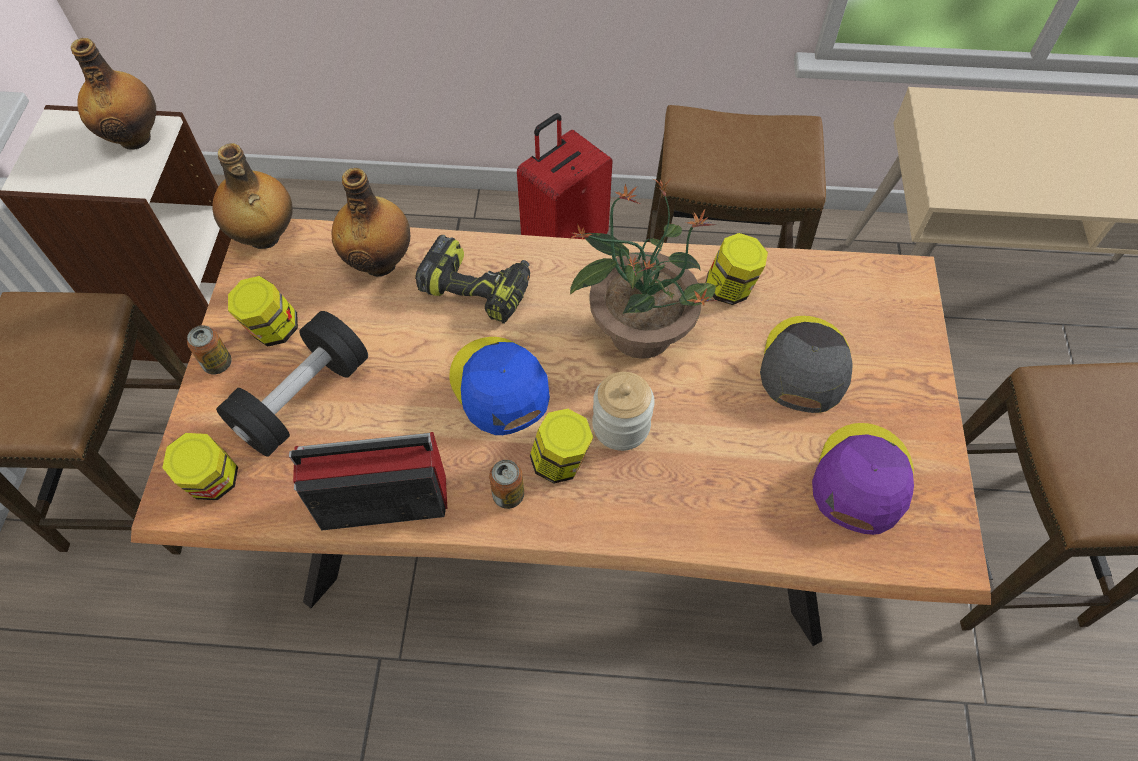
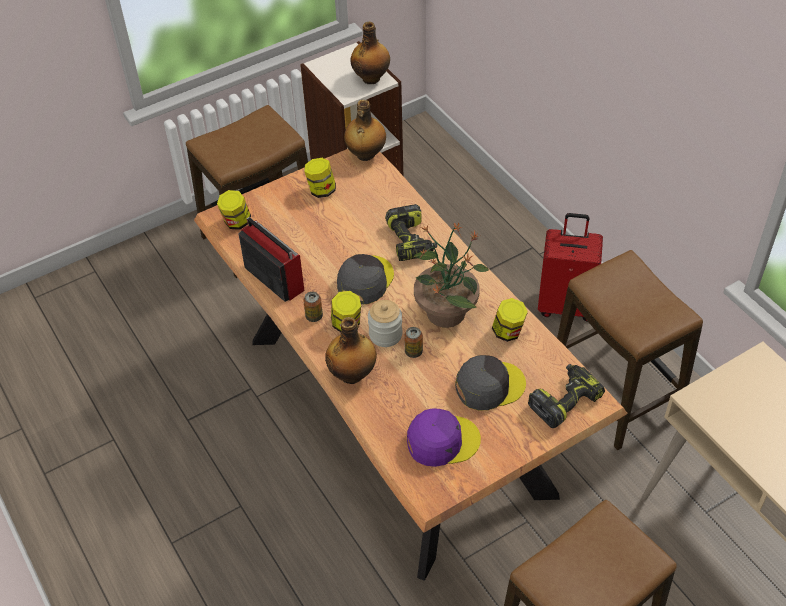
camera: 55 degrees right, 10 degrees down
(218, 364) = (289, 186): can -> can (413, 352)
(303, 399) = (297, 222): black dumbbell -> none
(380, 261) = (391, 199): bottle -> bottle (353, 374)
(498, 387) = (365, 280): blue cap -> grey cap
(884, 303) = (564, 400): none -> power drill

